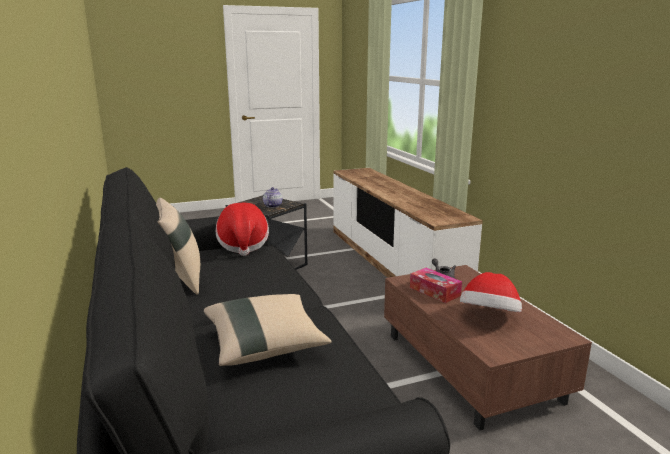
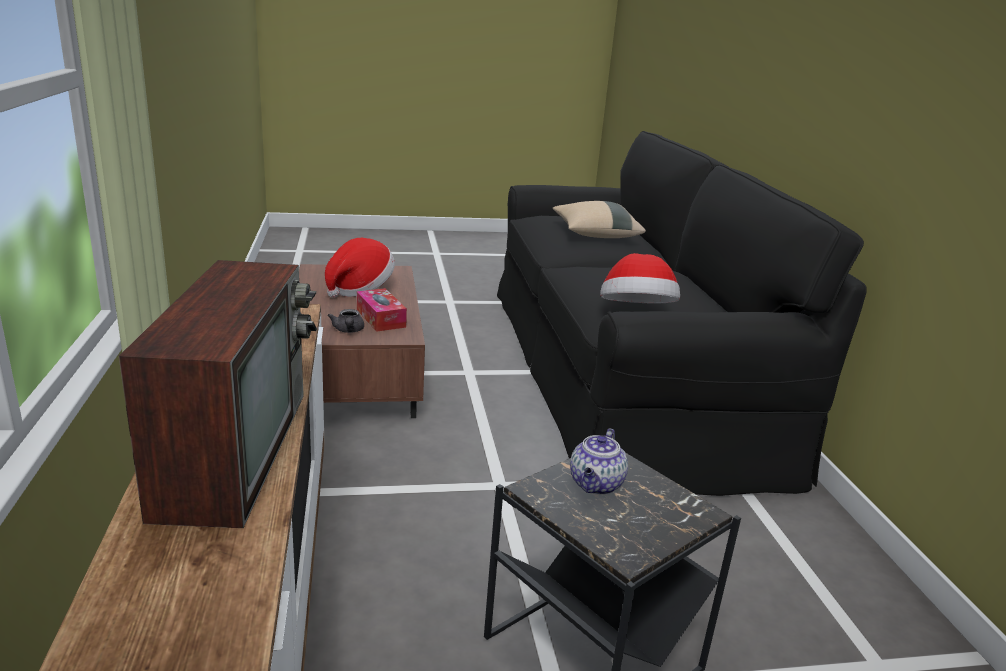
camera: 170 degrees left, 5 degrees up
(180, 279) = (694, 288): beige pillow -> none
(386, 188) = (234, 448): none -> television

